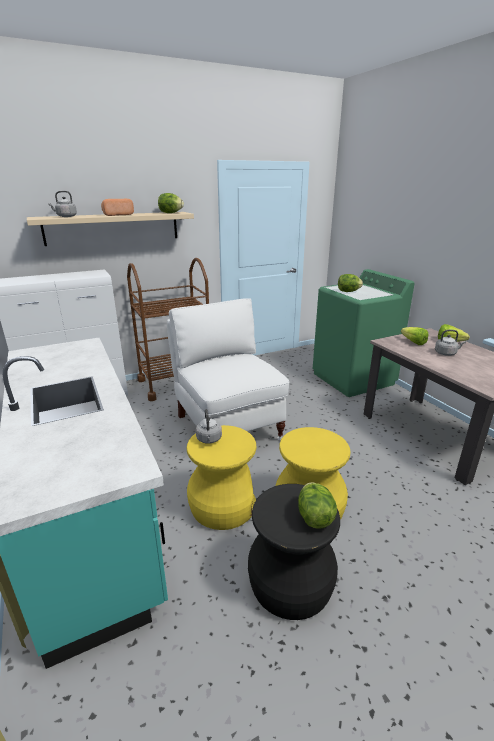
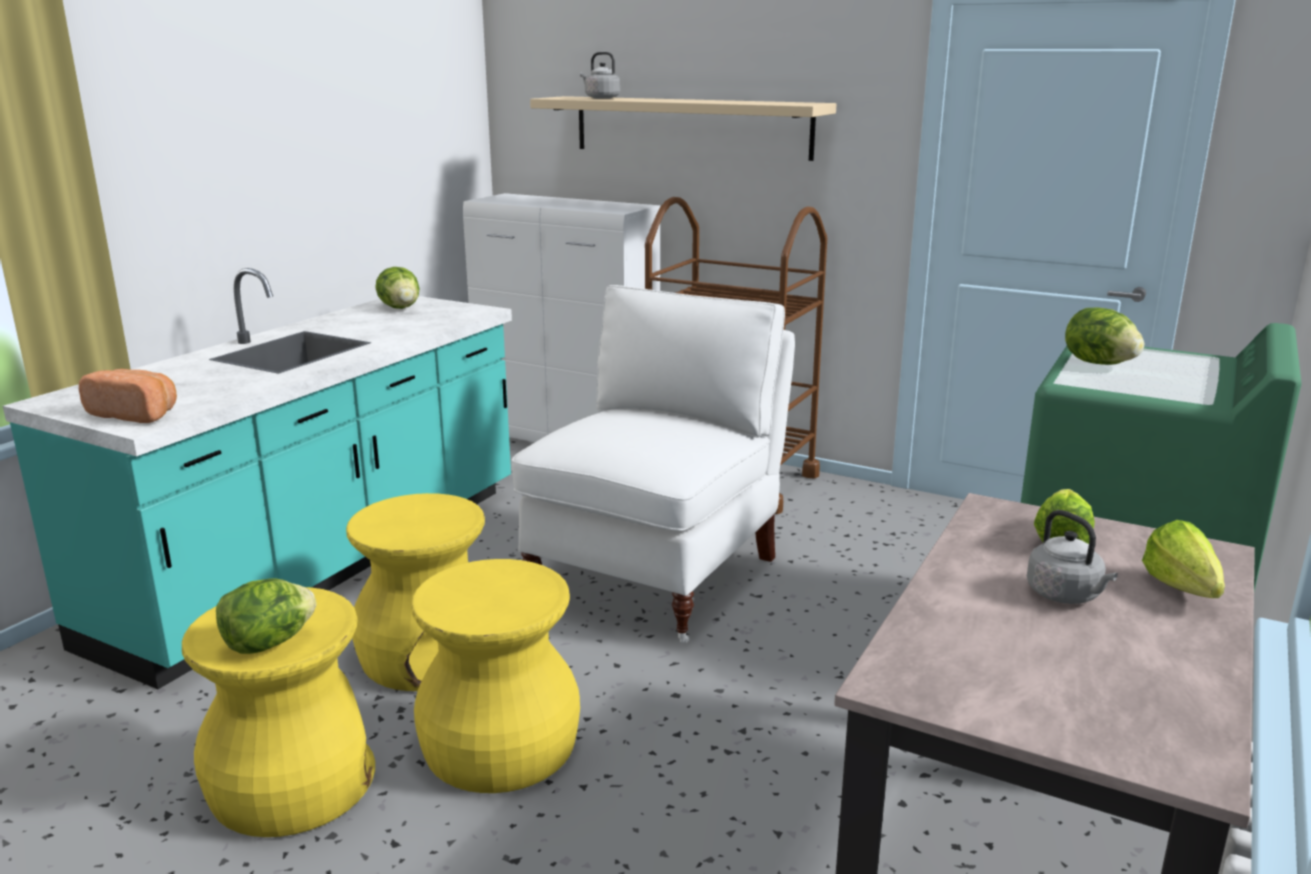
camera: 55 degrees right, 5 degrees down
(117, 215) = (679, 100): bread -> bread (136, 414)
(170, 213) = (782, 103): lettuce -> lettuce (400, 308)
(209, 439) = (418, 507): grey kettle -> none
(290, 583) = (291, 785): black stool -> yellow stool

